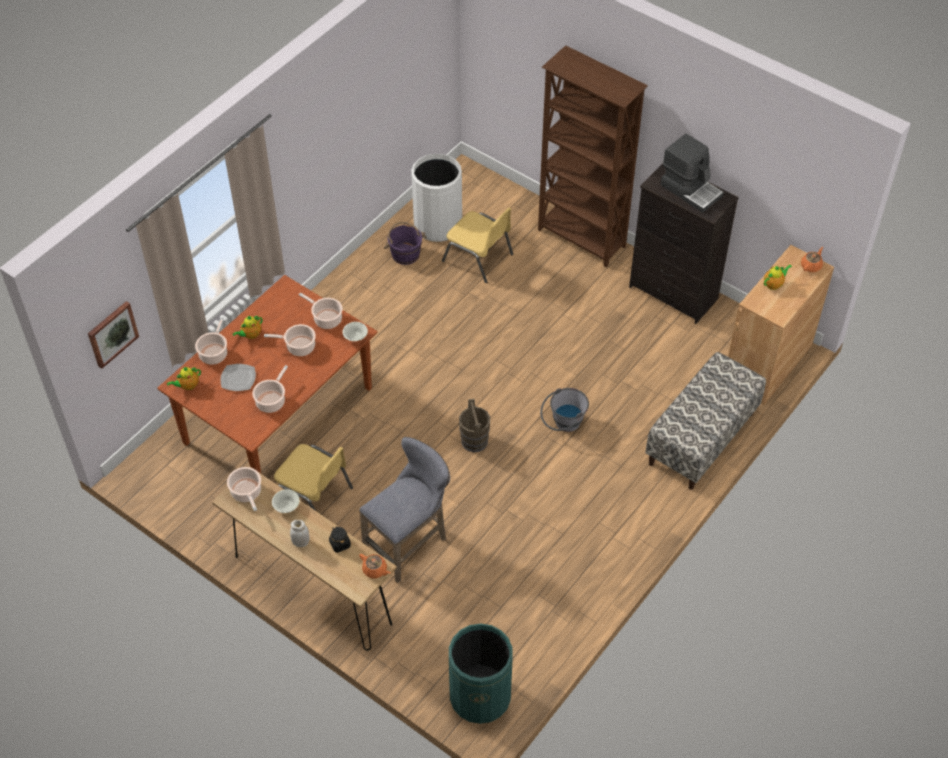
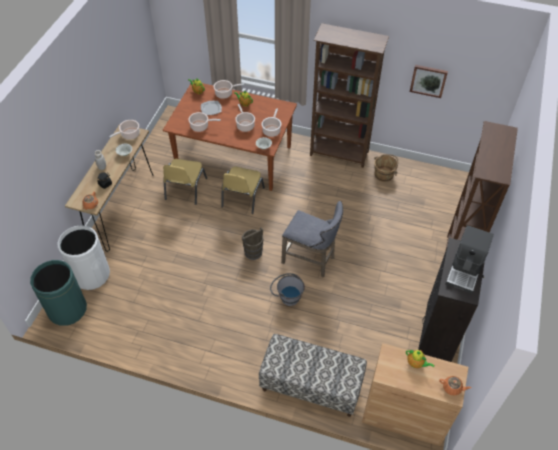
camera: 70 degrees right, 0 degrees up
(112, 333) = (184, 31): picture -> picture (428, 80)
(342, 289) = (339, 154): none -> brown bookcase
(405, 254) = (384, 174): purple bucket -> brown bucket
(410, 543) = (166, 243): grey stool -> grey stool (311, 260)
(437, 225) = (417, 182): white trash can -> white trash can (91, 275)
(479, 258) = (403, 211): yellow chair -> yellow chair (242, 197)

